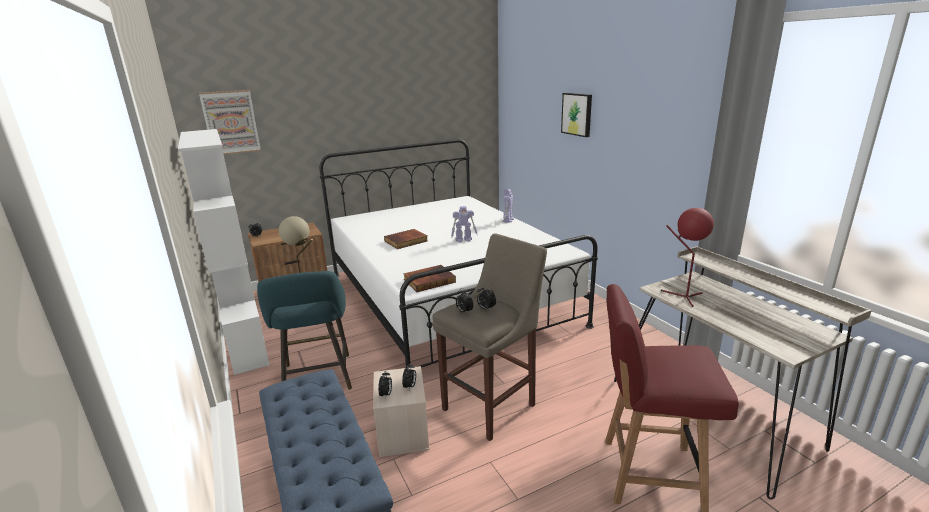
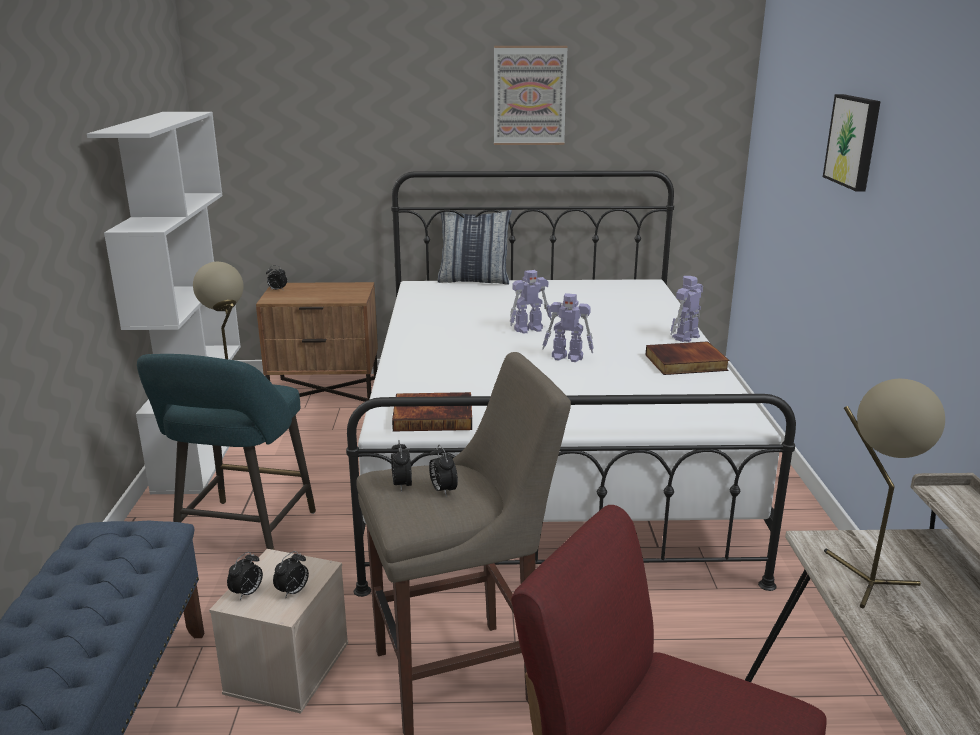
camera: 25 degrees right, 0 degrees up
(231, 122) = (265, 105): picture -> picture (529, 96)
(373, 211) = (474, 280): none -> pillow
(406, 241) = (470, 340): book -> book (686, 363)
(430, 230) = (529, 329): none -> toy robot
(683, 296) = (864, 579): red table lamp -> beige table lamp

